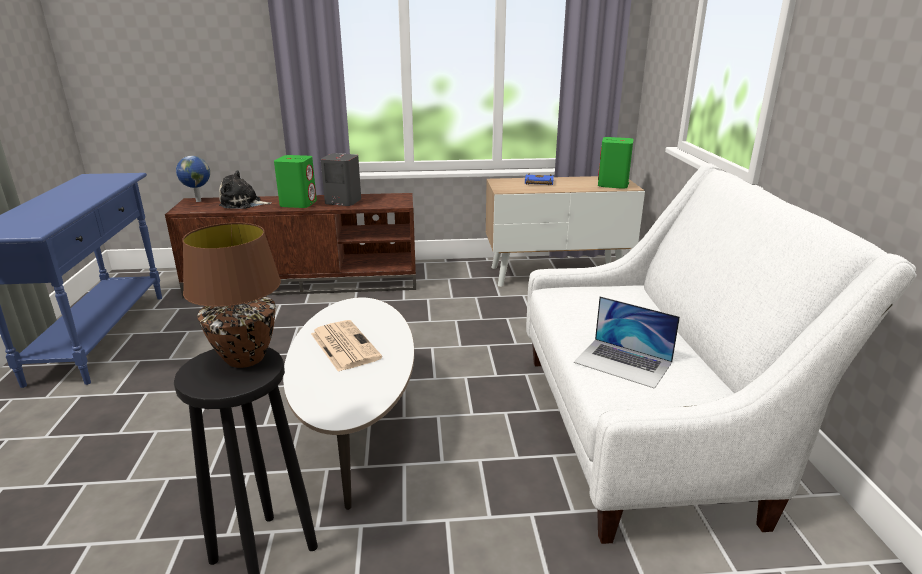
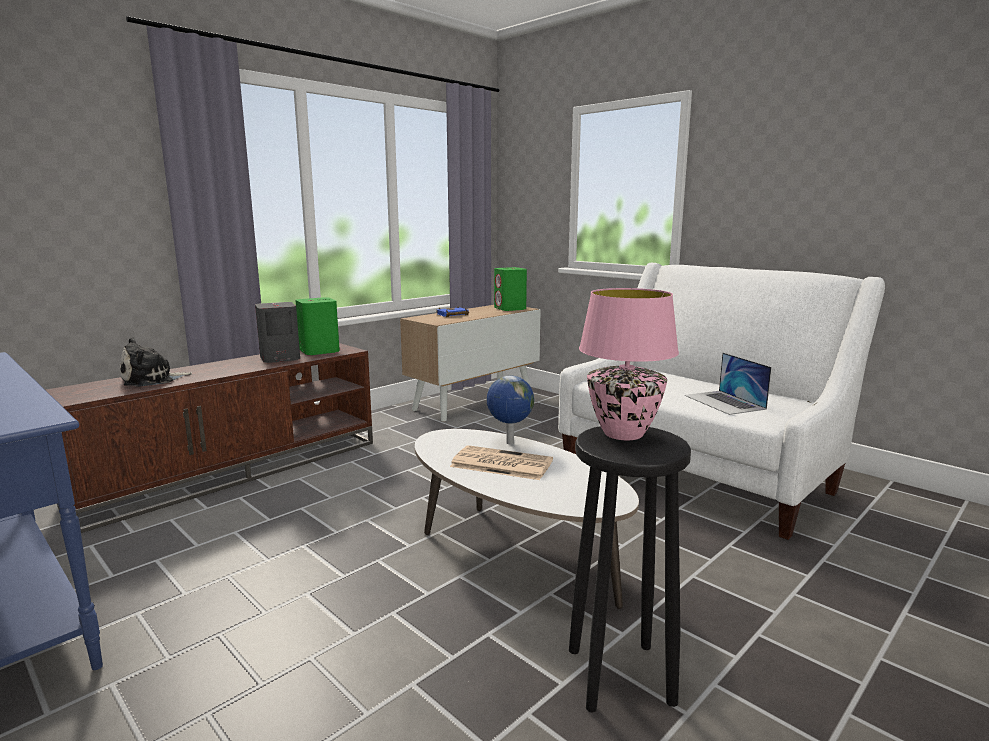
camera: 40 degrees left, 10 degrees down
(198, 201) = (71, 389): globe -> globe (509, 443)
(244, 358) = (622, 434): brown table lamp -> pink table lamp
(298, 203) = (229, 368): green speaker -> green speaker (319, 351)
(623, 362) = (724, 402): laptop -> laptop turned 75 degrees clockwise

